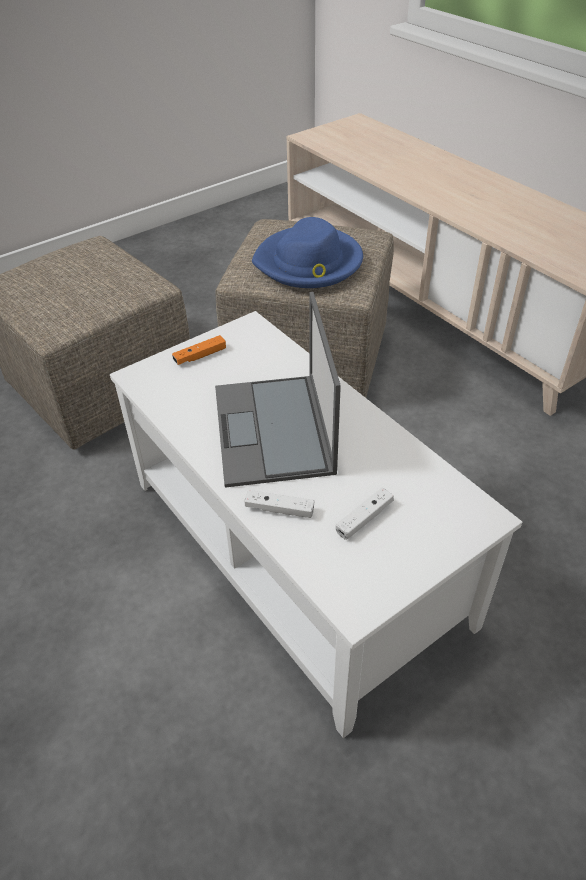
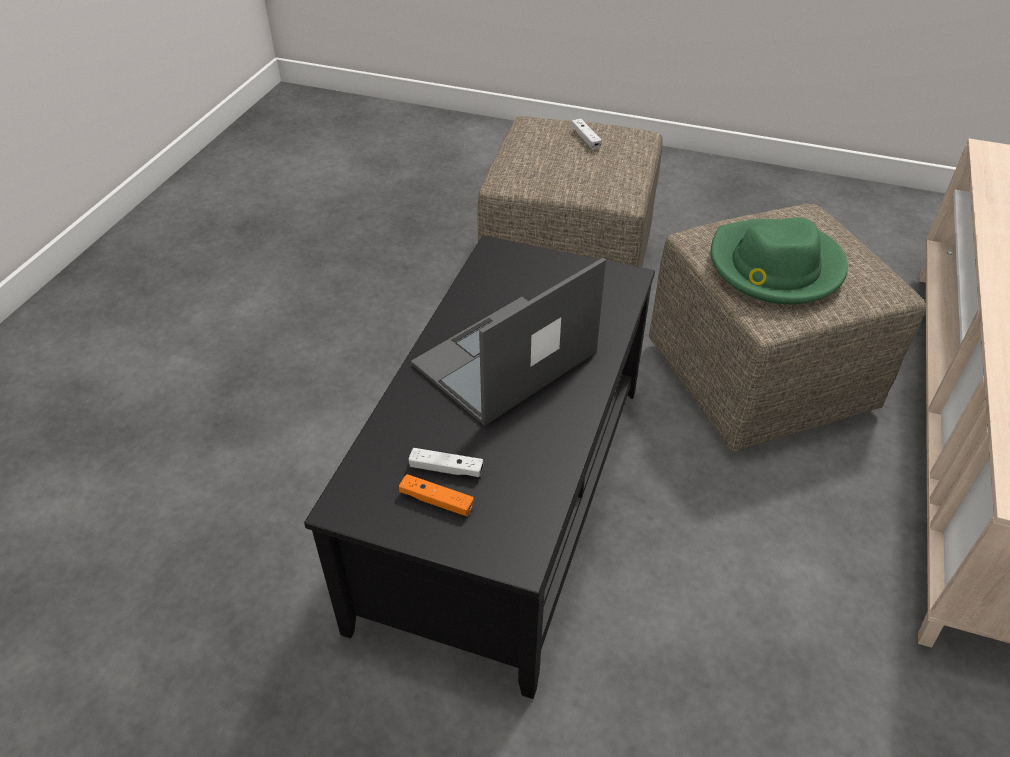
camera: 55 degrees right, 0 degrees up
(200, 356) = (554, 270): orange game controller -> orange game controller (436, 501)
(279, 509) = (413, 409): white game controller -> white game controller (585, 139)
(292, 552) = (502, 498): white coffee table -> black coffee table
(309, 262) = (774, 267): blue hat -> green hat

